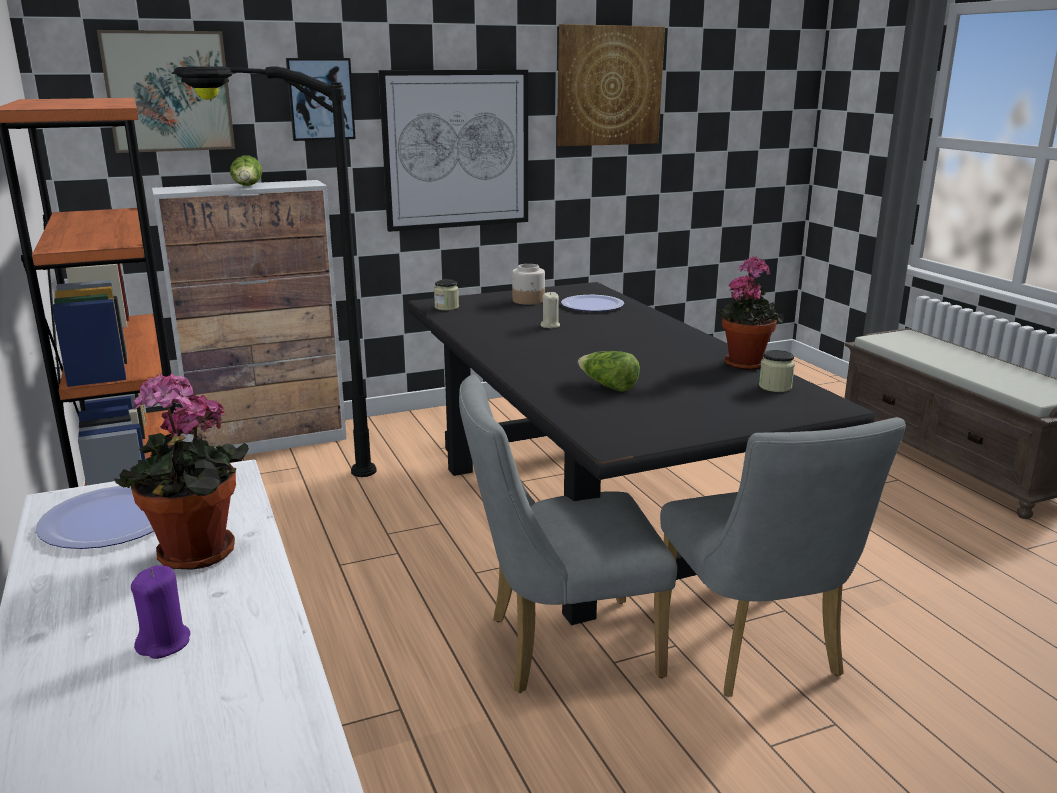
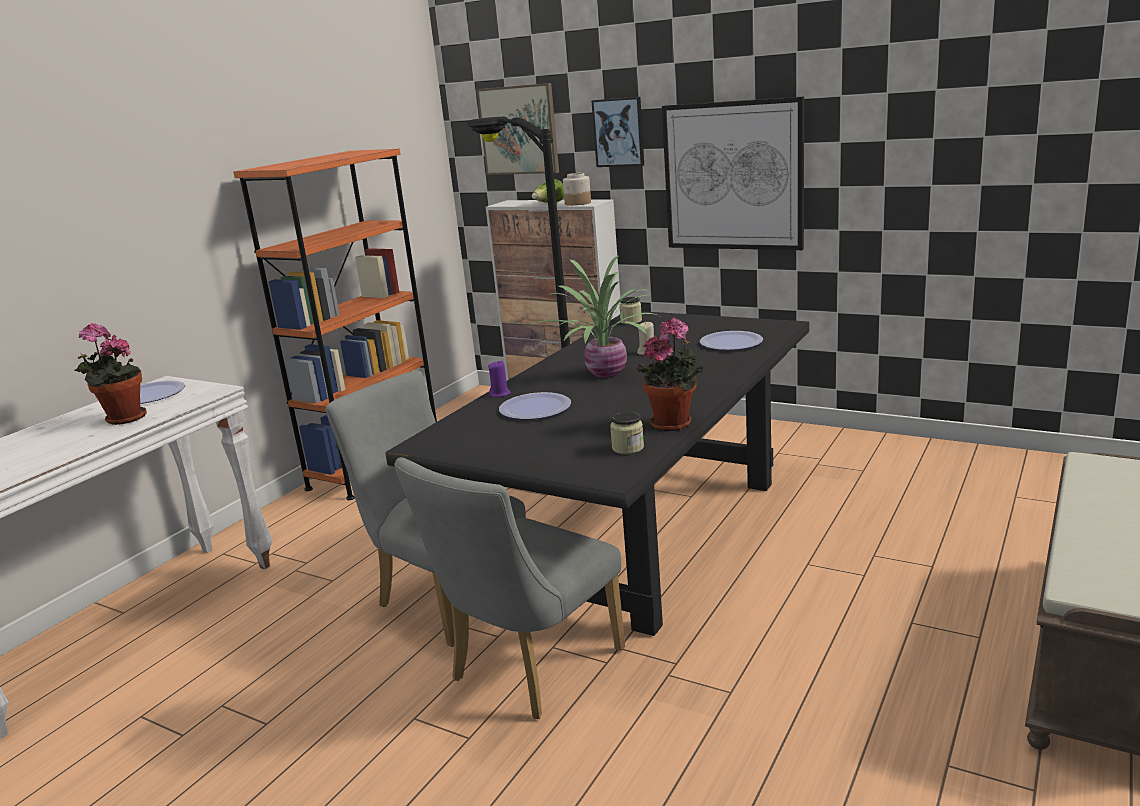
camera: 55 degrees right, 0 degrees up
(164, 643) = (44, 444): purple candle -> purple candle (500, 394)
(528, 300) = (699, 328): jar -> jar (578, 203)
(568, 347) = (604, 373): none -> potted plant
(608, 386) = (535, 408): lettuce -> plate
(609, 86) = (904, 108): picture -> none

